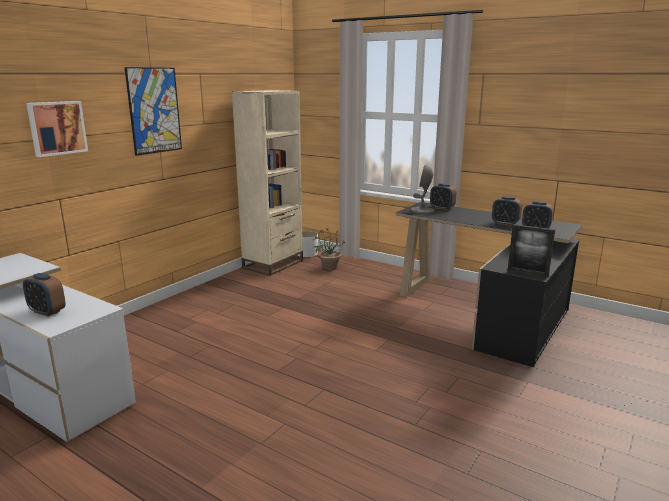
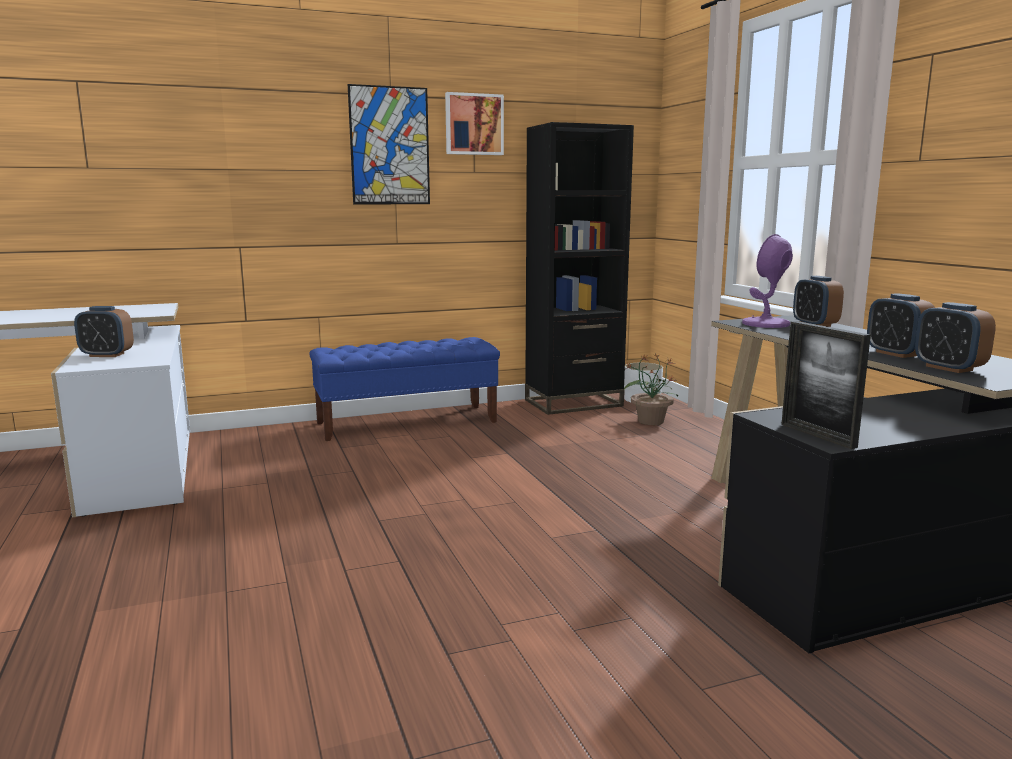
camera: 35 degrees right, 5 degrees down
(47, 312) = (107, 355): alarm clock -> alarm clock turned 60 degrees counterclockwise
(57, 128) = (243, 156): picture -> picture (473, 124)
(192, 301) = (407, 422): none -> blue bench
(273, 264) = (573, 403): beige bookcase -> black bookcase
(422, 211) = (765, 324): grey table lamp -> purple table lamp

